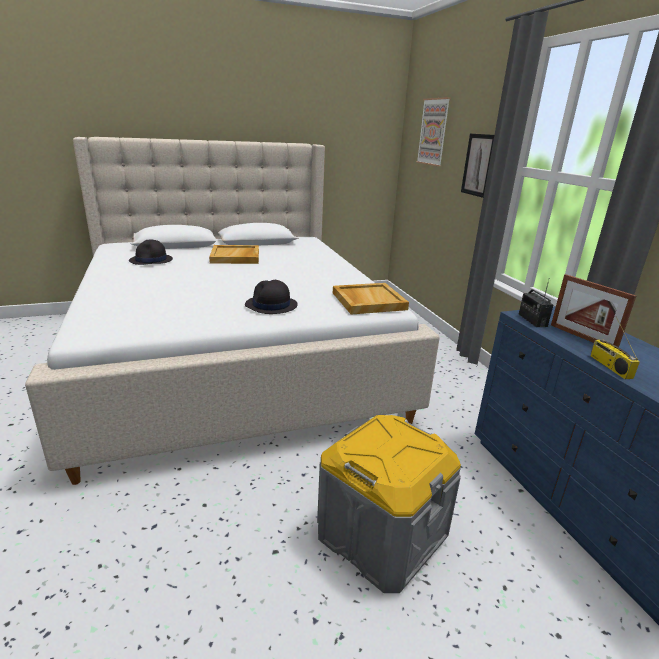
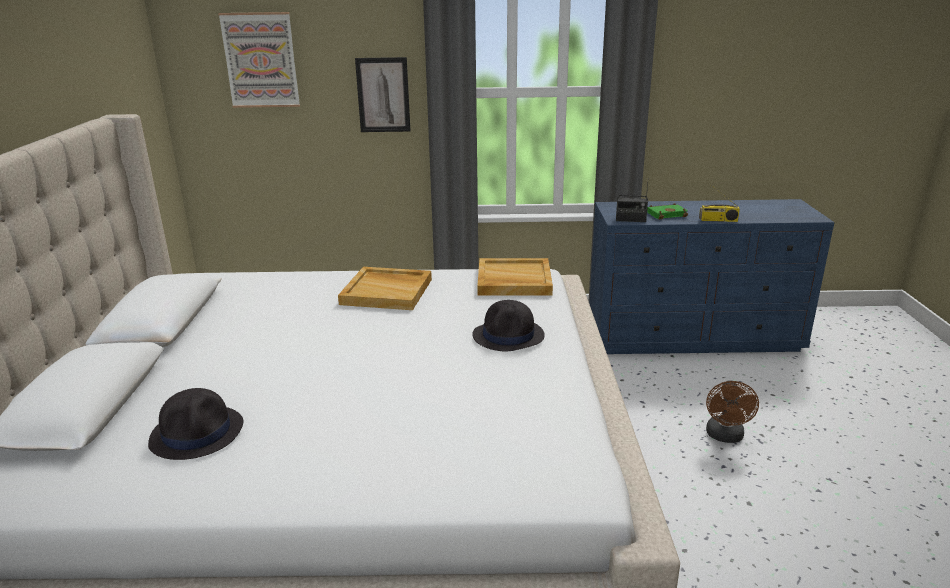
camera: 70 degrees left, 0 degrees up
(236, 257) = (254, 345): beige tray -> beige tray (387, 291)
(381, 535) = (725, 437): grey storage box -> brown fan
(582, 337) = (667, 214): picture frame -> green book

